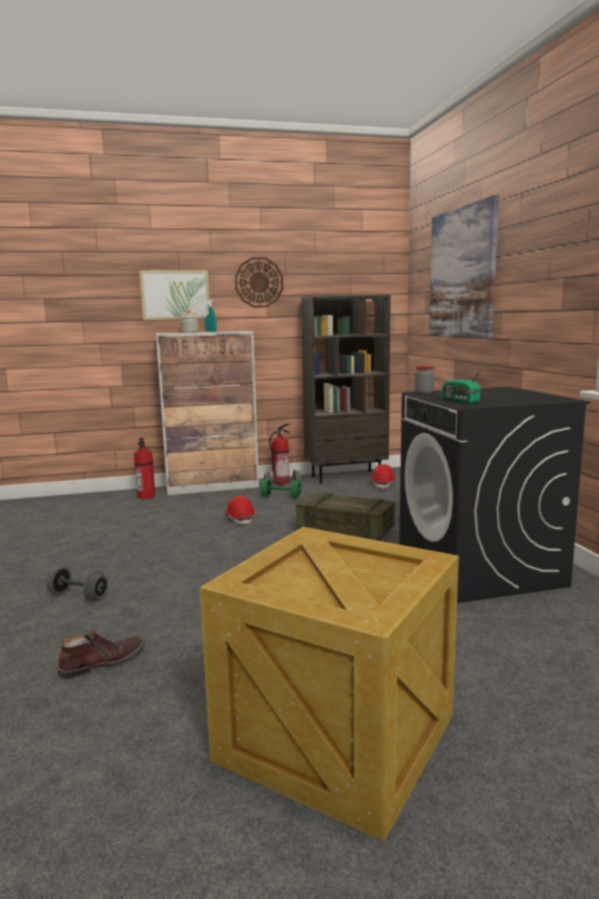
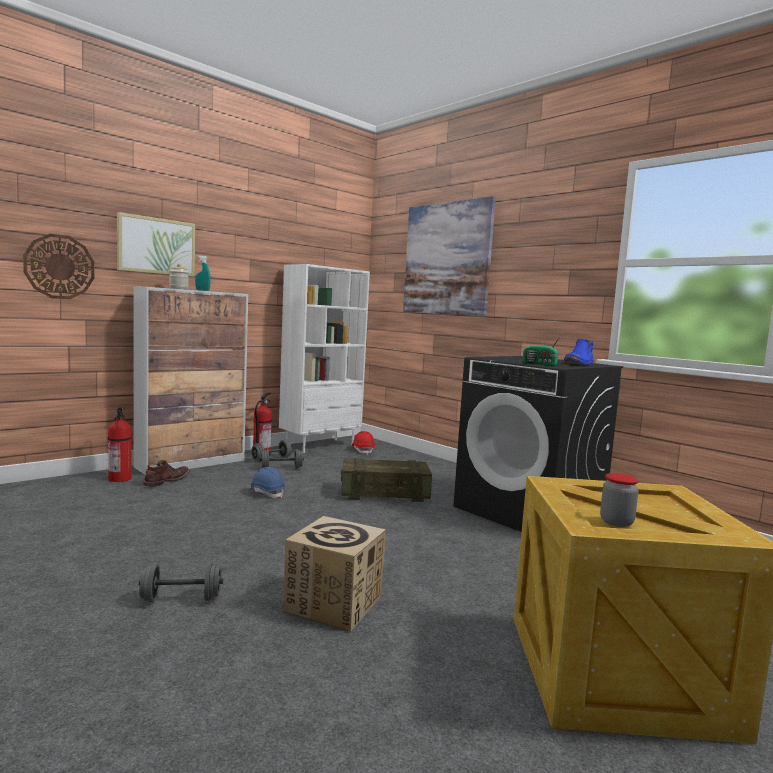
camera: 30 degrees left, 5 degrees down
(102, 662) = (311, 664): brown boot -> brown boot (166, 481)
(175, 621) = (334, 604): none -> cardboard box
(240, 519) = (266, 493): red hard hat -> blue hard hat
(259, 282) = (244, 244): wall clock -> wall clock (59, 267)
(281, 497) = (281, 469): green dumbbell -> grey dumbbell
(346, 477) = (320, 446): brown bookcase -> white bookcase
(424, 393) = (489, 358): jar -> jar (616, 522)
(527, 399) = (579, 364): none -> blue boot

